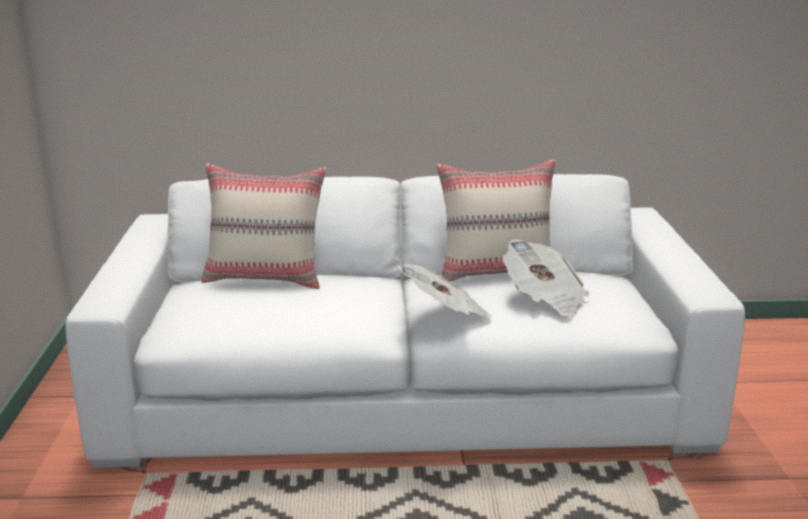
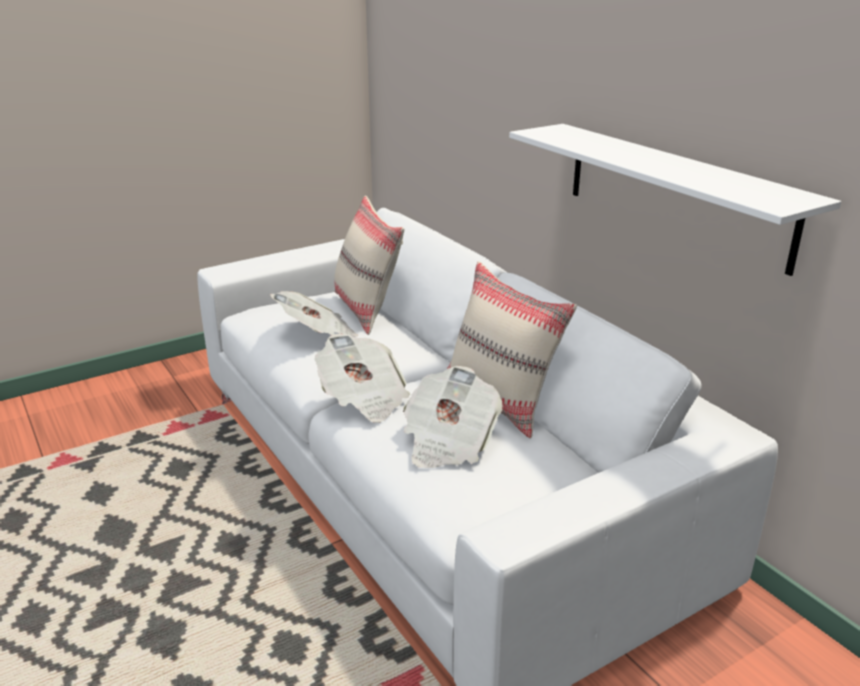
camera: 60 degrees right, 5 degrees up
(293, 306) = (317, 334): none -> newspaper
(530, 69) = (674, 193): none -> white shelf

